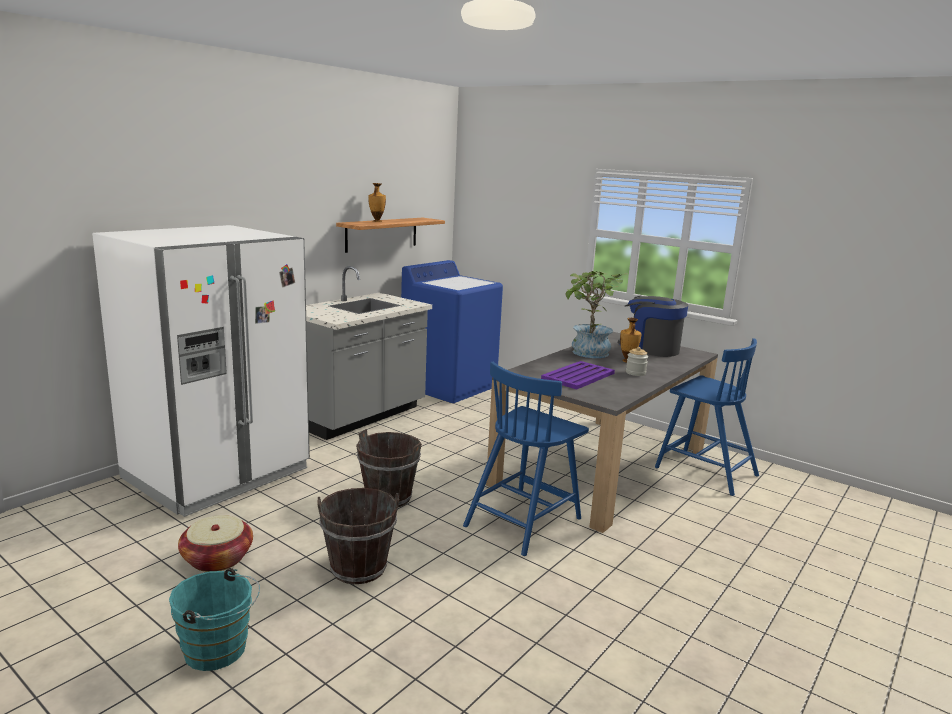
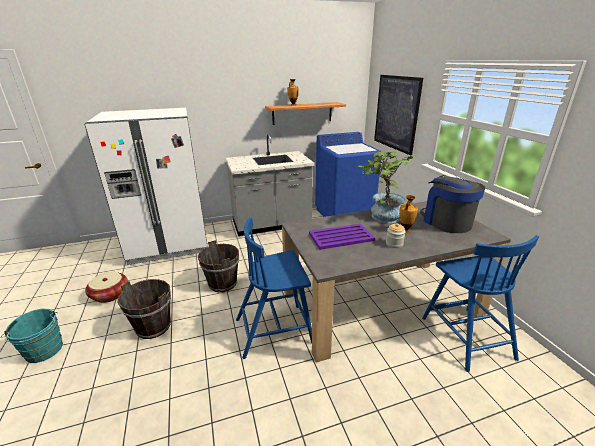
camera: 35 degrees right, 10 degrees up
(517, 231) = (396, 113): none -> picture

